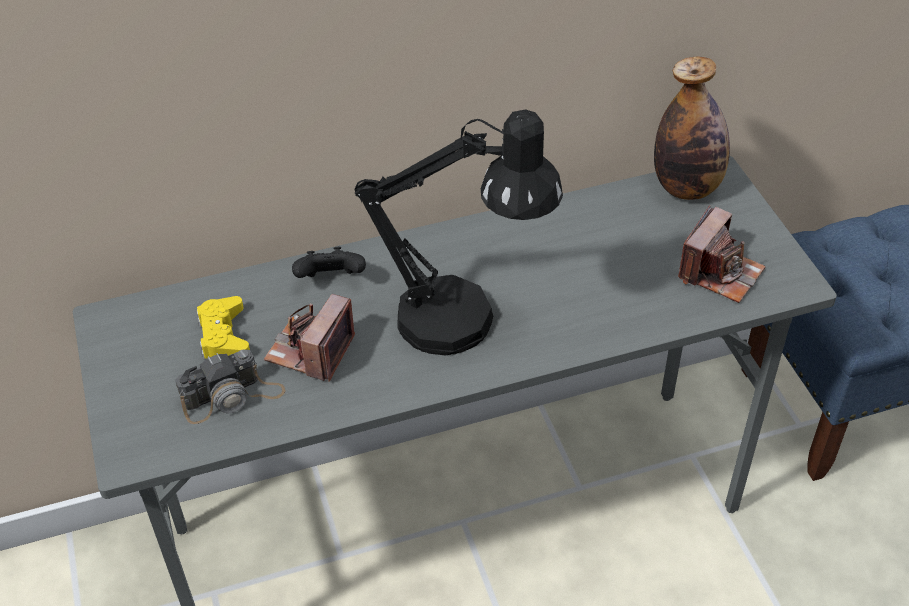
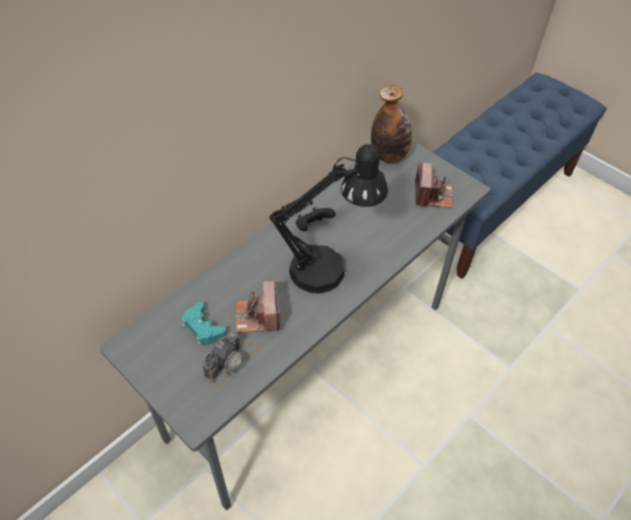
camera: 30 degrees left, 5 degrees up
(223, 336) = (203, 328): yellow game controller -> turquoise game controller
(331, 280) = (242, 272): black game controller -> black game controller (313, 227)

